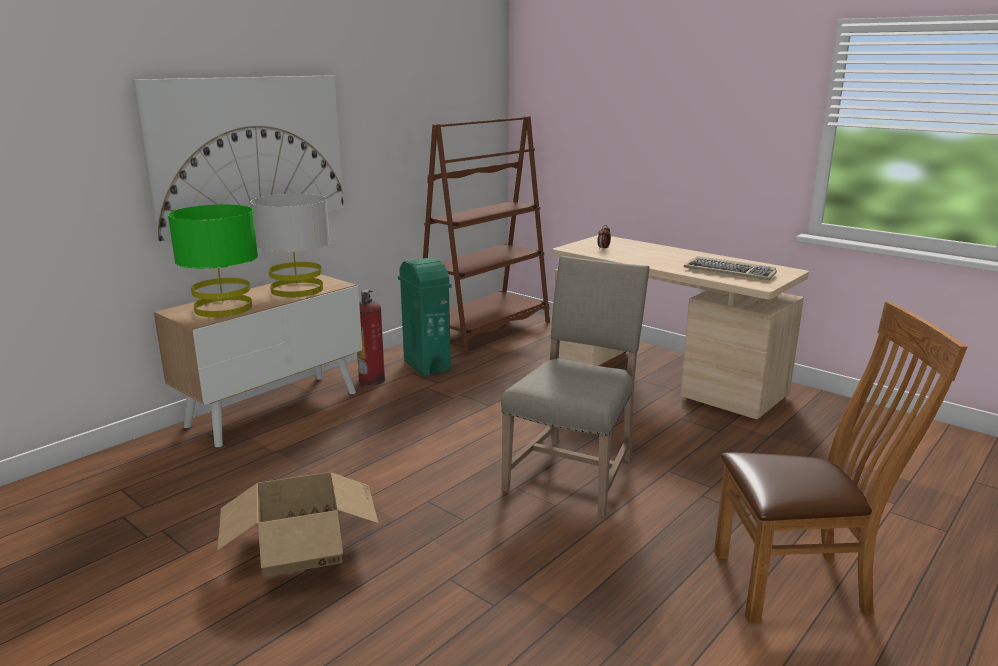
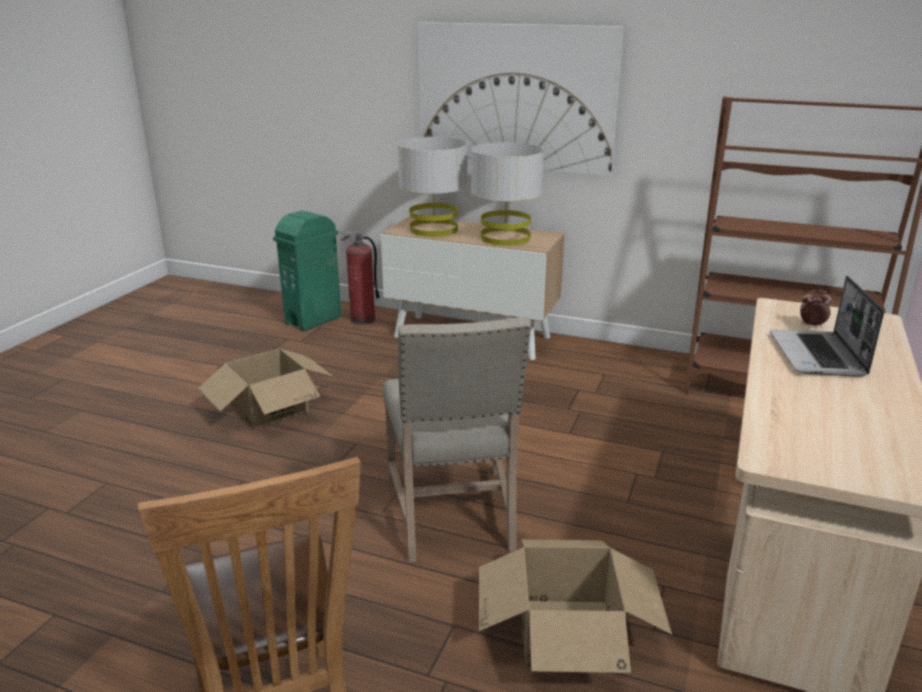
camera: 70 degrees right, 5 degrees up
(223, 308) = (433, 229): green table lamp -> grey table lamp
(372, 380) = (567, 360): fire extinguisher -> fire extinguisher (362, 319)
(427, 365) = (631, 377): green trash can -> green trash can (314, 320)
(574, 472) = (453, 516): beige chair -> beige chair turned 75 degrees clockwise
(645, 255) = (818, 355): none -> laptop
(718, 457) = (567, 634): none -> cardboard box
(730, 272) = (822, 428): keyboard -> none

